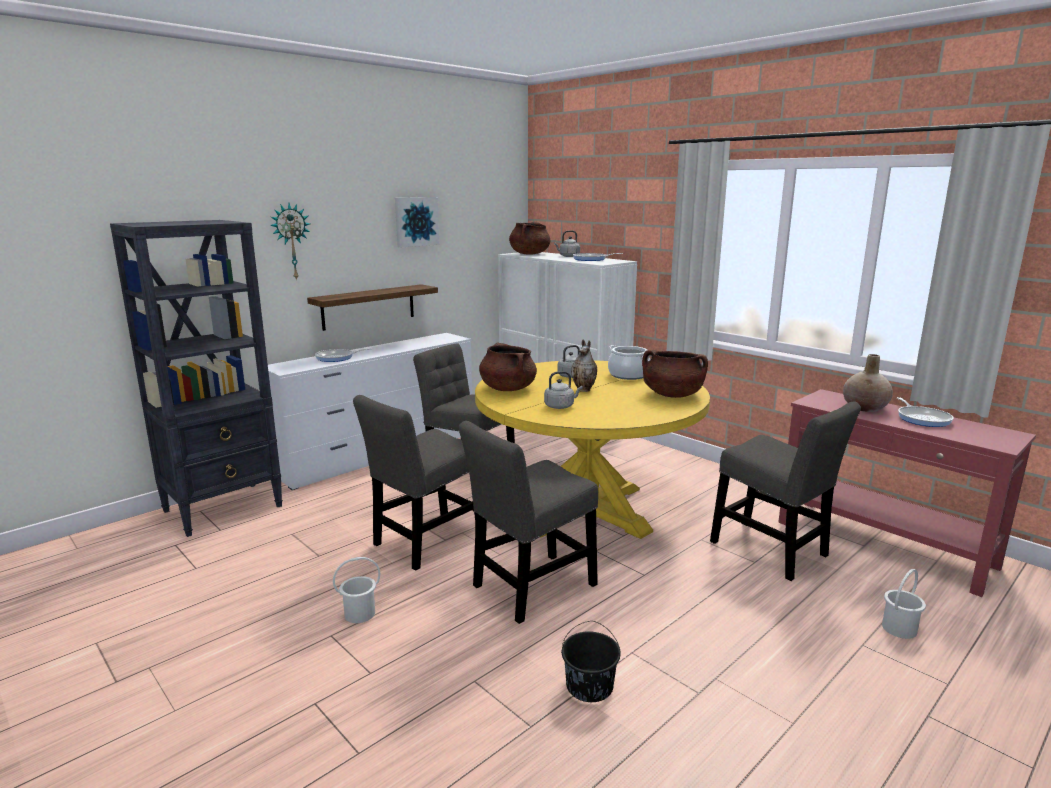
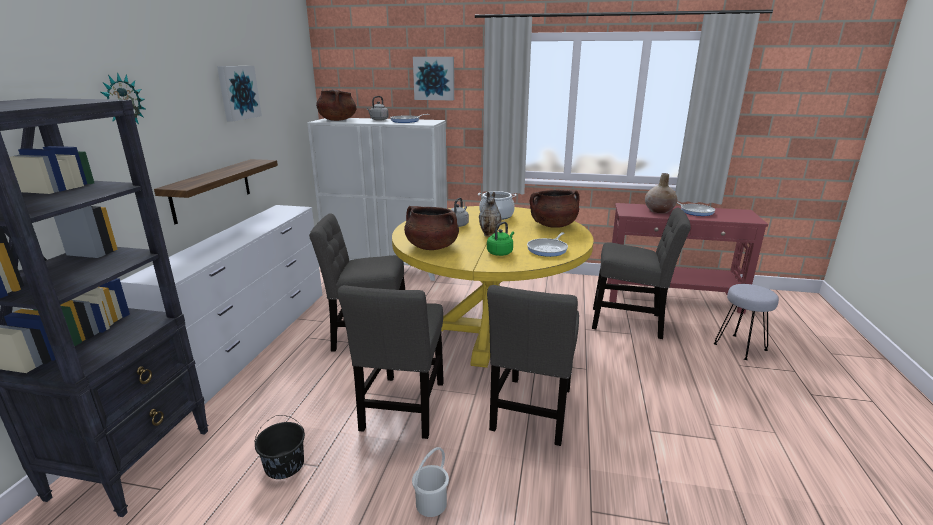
camera: 35 degrees left, 5 degrees up
(337, 358) = (205, 251): frying pan -> frying pan (548, 249)
(560, 406) = (500, 252): grey kettle -> green kettle
(589, 686) = (660, 470): black bucket -> black bucket (284, 465)
(631, 213) = (434, 78): none -> picture
(900, 629) = (740, 347): white bucket -> grey stool

